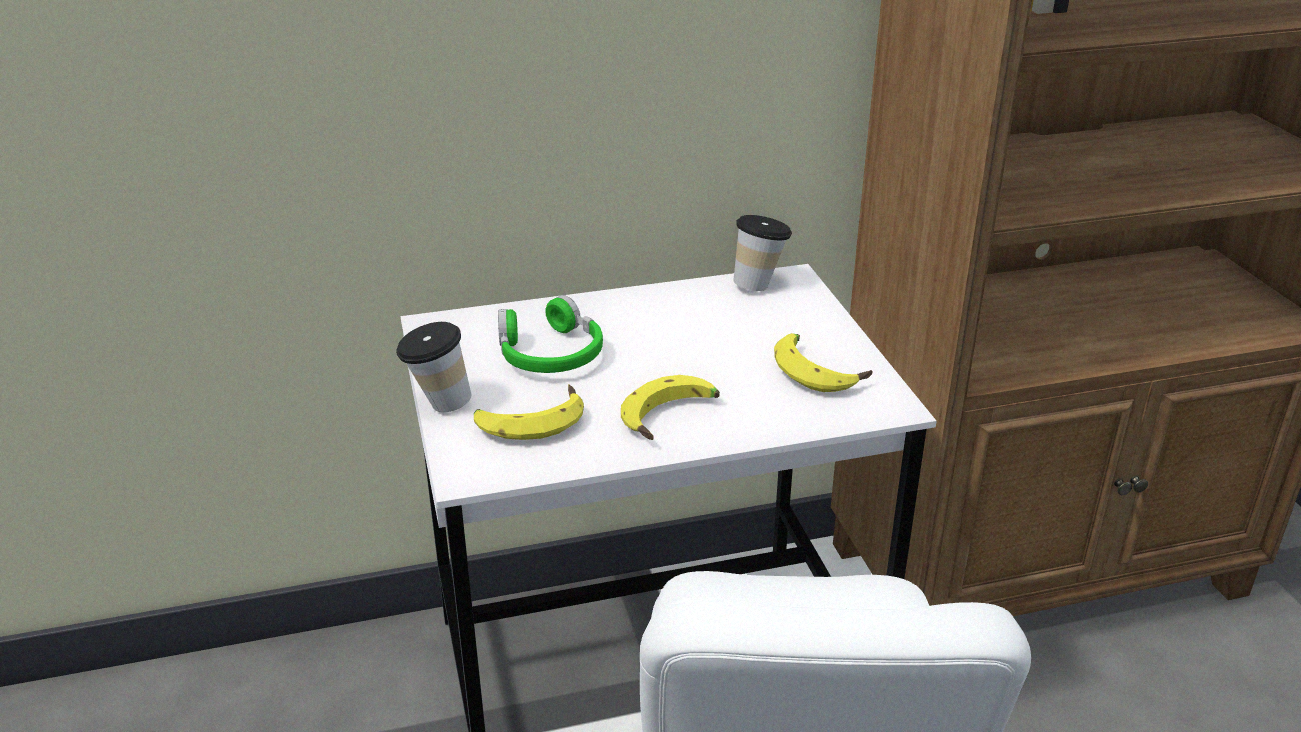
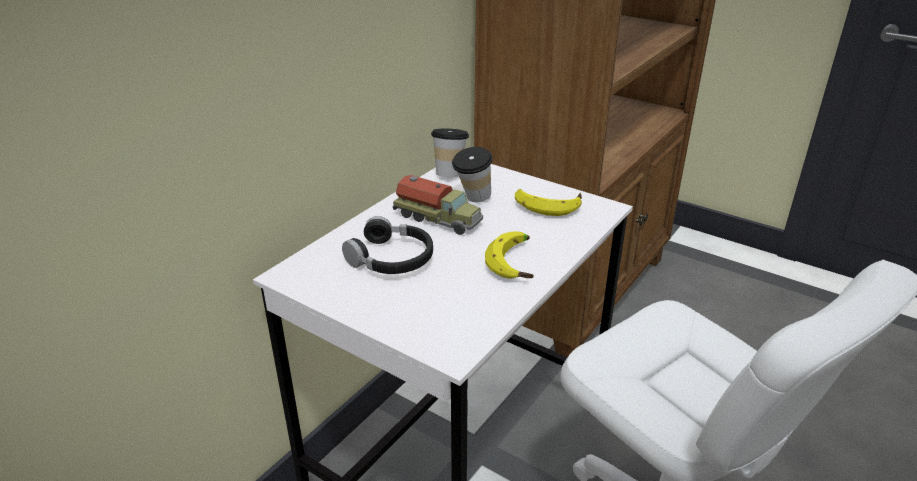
camera: 40 degrees left, 0 degrees up
(438, 404) = (367, 321): cup -> cup (472, 200)
(530, 421) = (440, 303): banana -> none
(549, 354) = (391, 259): green headphones -> black headphones
(663, 332) = (438, 219): none -> toy truck

